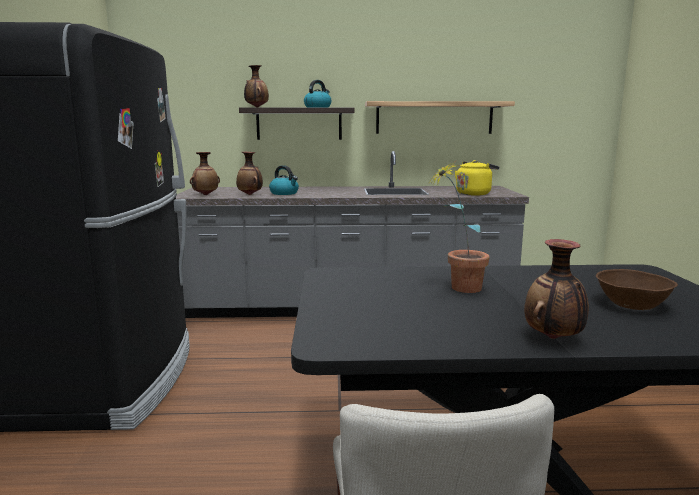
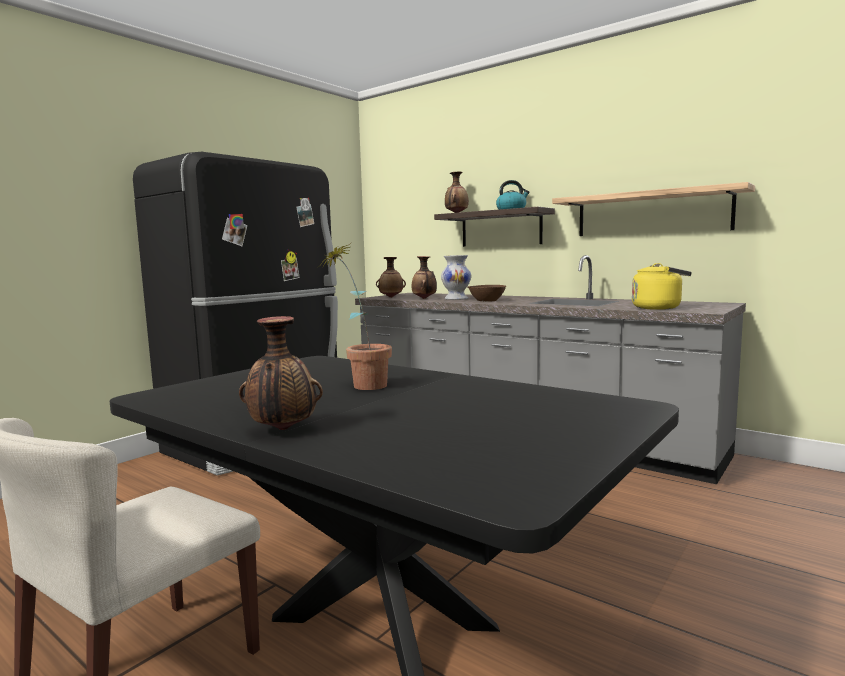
camera: 40 degrees right, 5 degrees down
(284, 193) = (456, 299): kettle -> white vase
(632, 305) = (466, 428): brown bowl -> brown bowl (486, 301)

